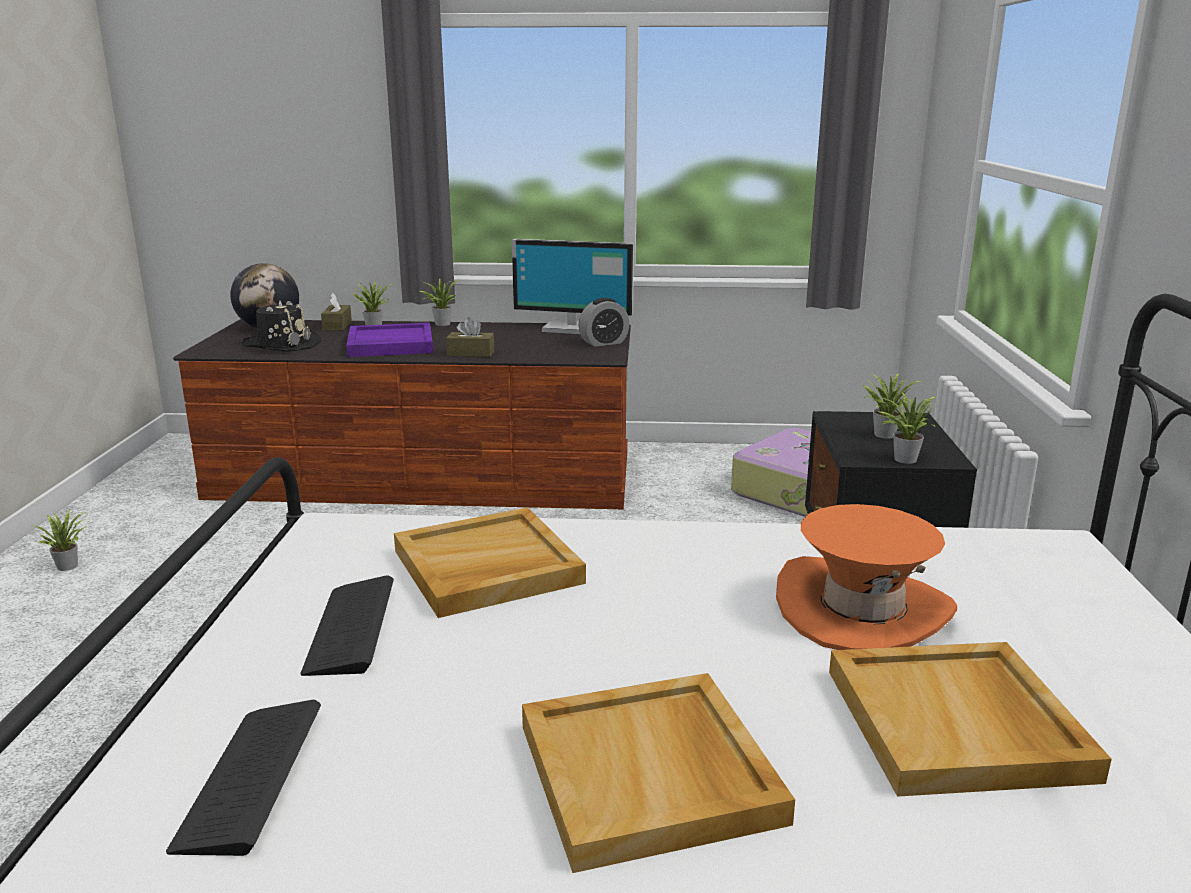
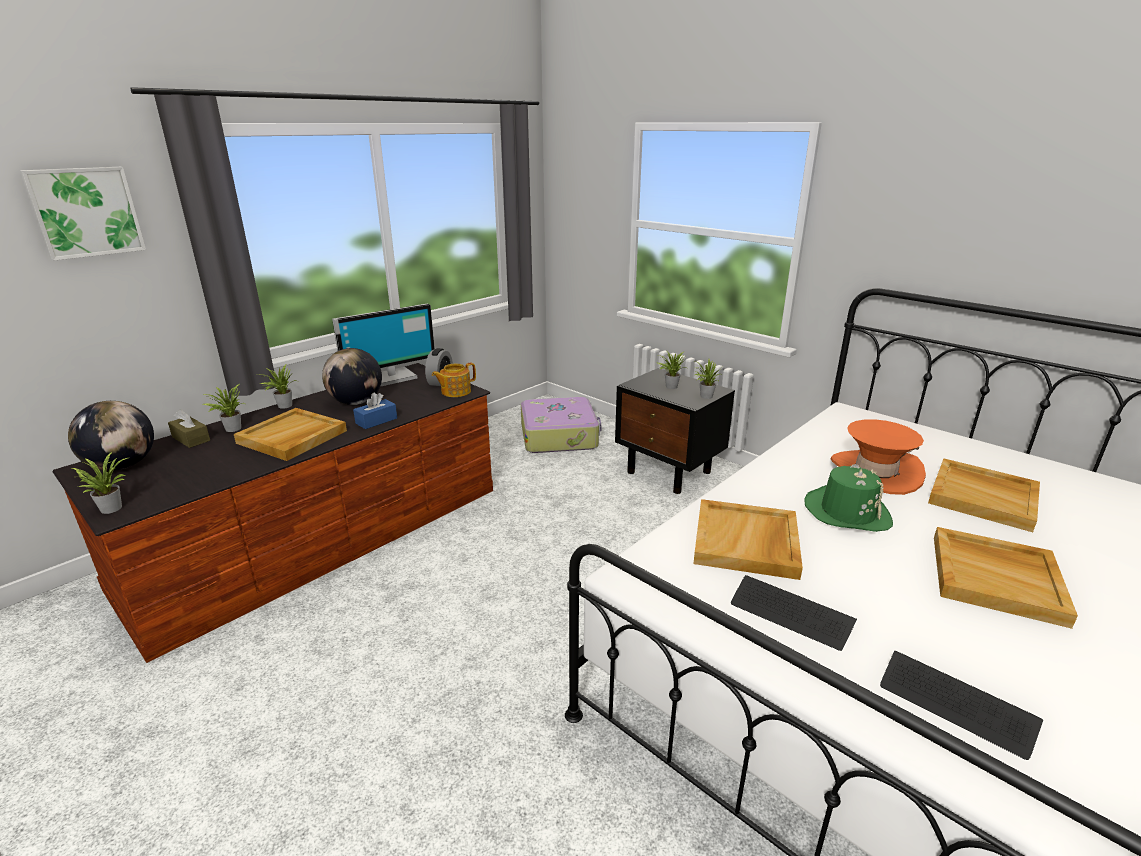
camera: 50 degrees left, 5 degrees up
(69, 565) = (133, 800): potted plant -> potted plant (111, 507)
(282, 344) = (188, 474): black hat -> none
(319, 95) = (85, 212): none -> picture
(390, 344) = (292, 437): purple tray -> beige tray
(471, 353) = (376, 421): brown tissue box -> blue tissue box
(494, 337) = (356, 402): none -> globe
(593, 354) = (455, 391): none -> teapot
(679, 613) = (847, 512): none -> green hat

